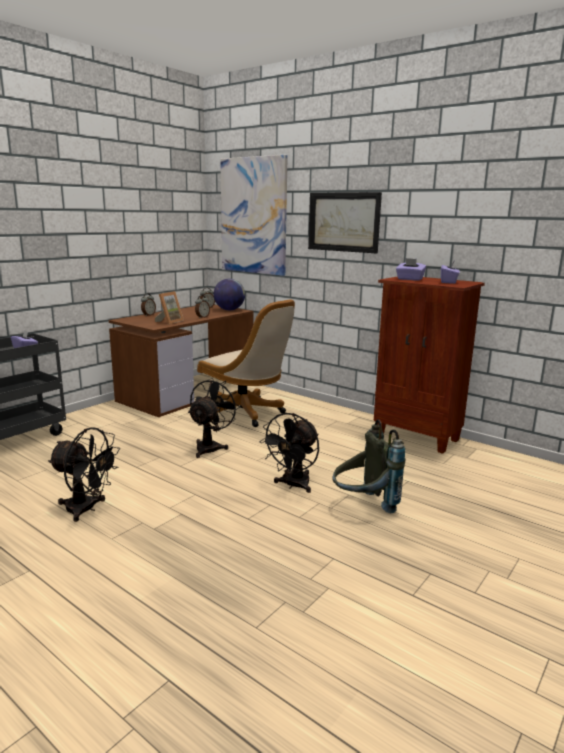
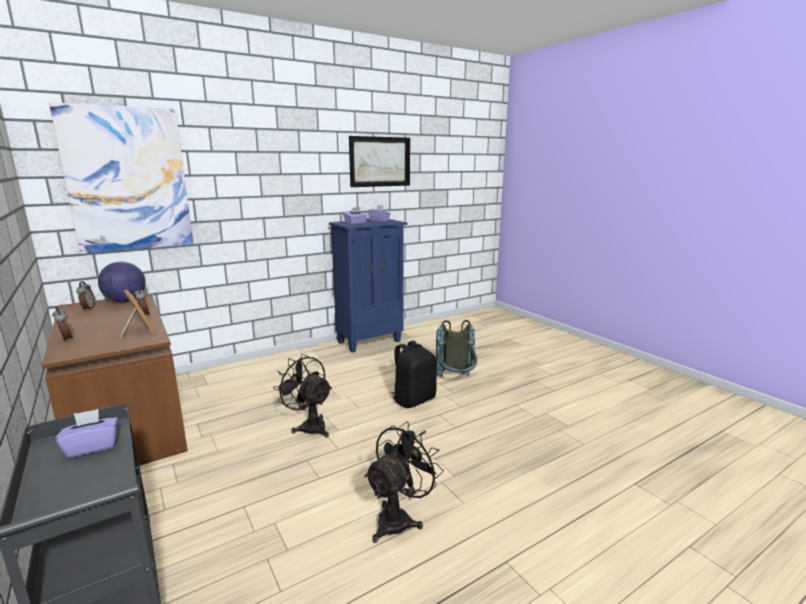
camera: 70 degrees left, 0 degrees up
(248, 414) = (247, 394): office chair -> none
(293, 485) = (413, 400): black fan -> black backpack
(343, 222) = (260, 181): picture -> picture (380, 161)
(416, 438) = (370, 342): brown cabinet -> blue cabinet

